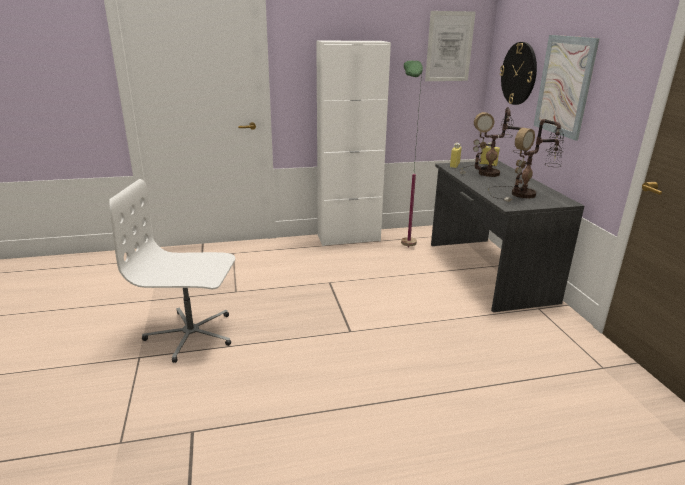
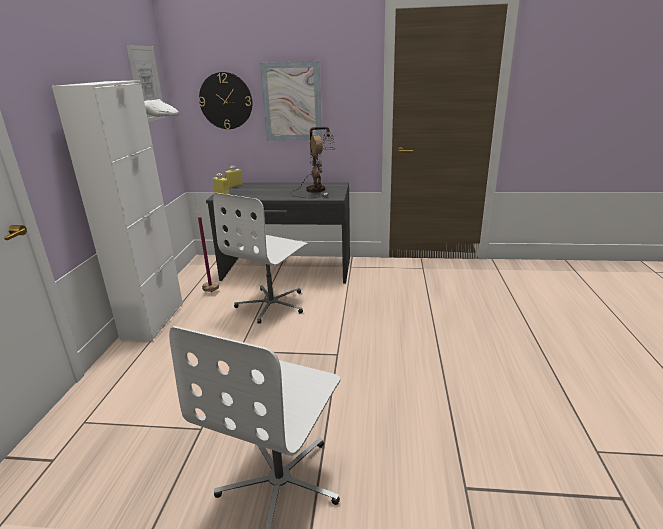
camera: 70 degrees left, 0 degrees up
(403, 241) = (197, 292): green floor lamp -> white floor lamp
(410, 279) = (272, 304): none -> white office chair
(490, 174) = (260, 190): table lamp -> none

